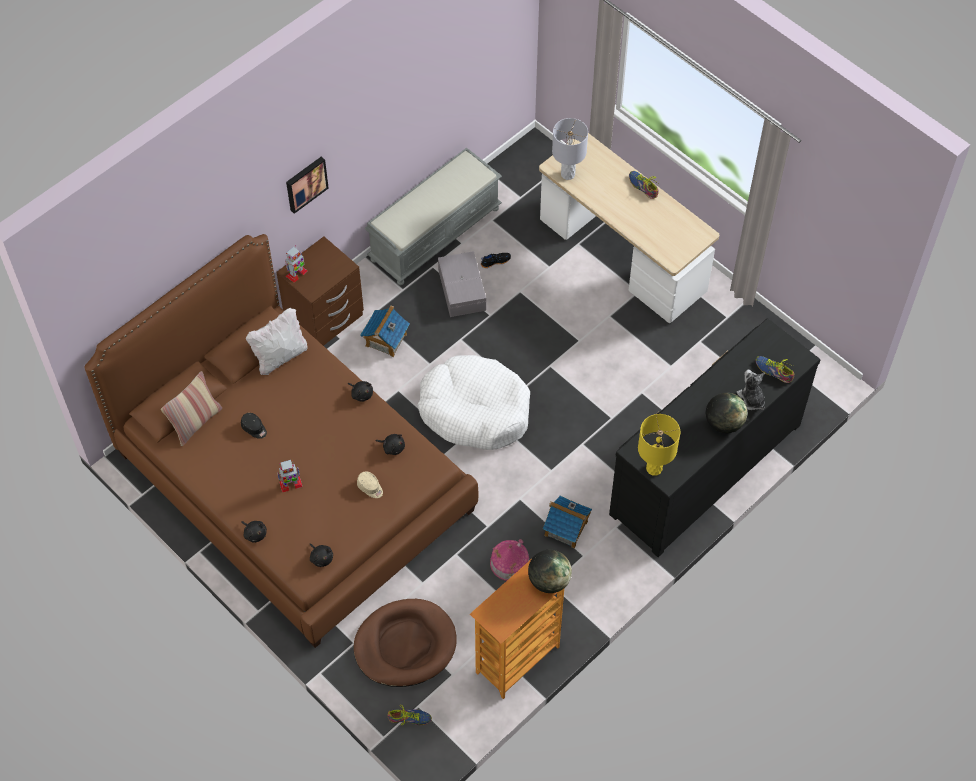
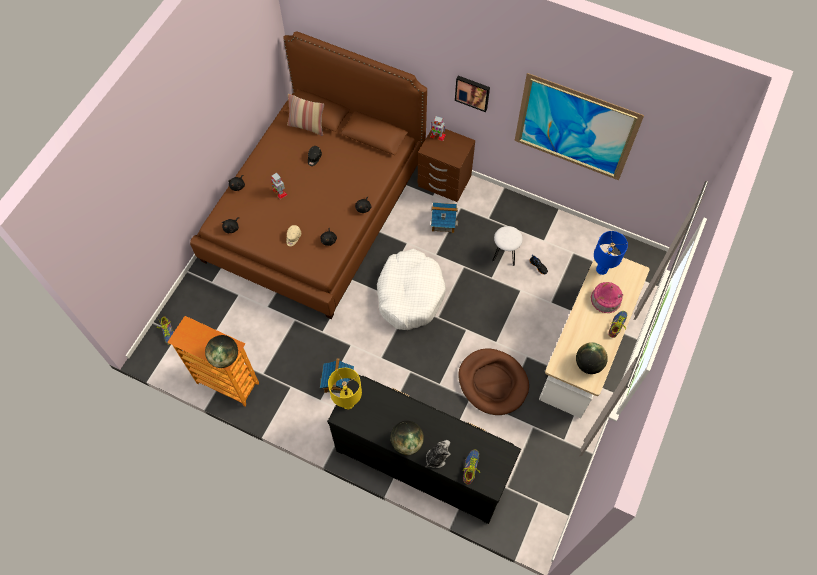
camera: 70 degrees right, 5 degrees up
(280, 357) = (374, 153): white pillow -> none
(405, 645) = (219, 312): brown dog bed -> brown dog bed (493, 382)
(412, 102) = (575, 128): none -> picture
(435, 233) = (544, 221): grey bench -> none
(463, 289) = (505, 254): grey storage box -> white stool
(509, 562) = (299, 354): toy house -> toy house (606, 299)
(568, 174) = (602, 269): grey table lamp -> blue table lamp
(680, 230) = (588, 364): none -> globe

